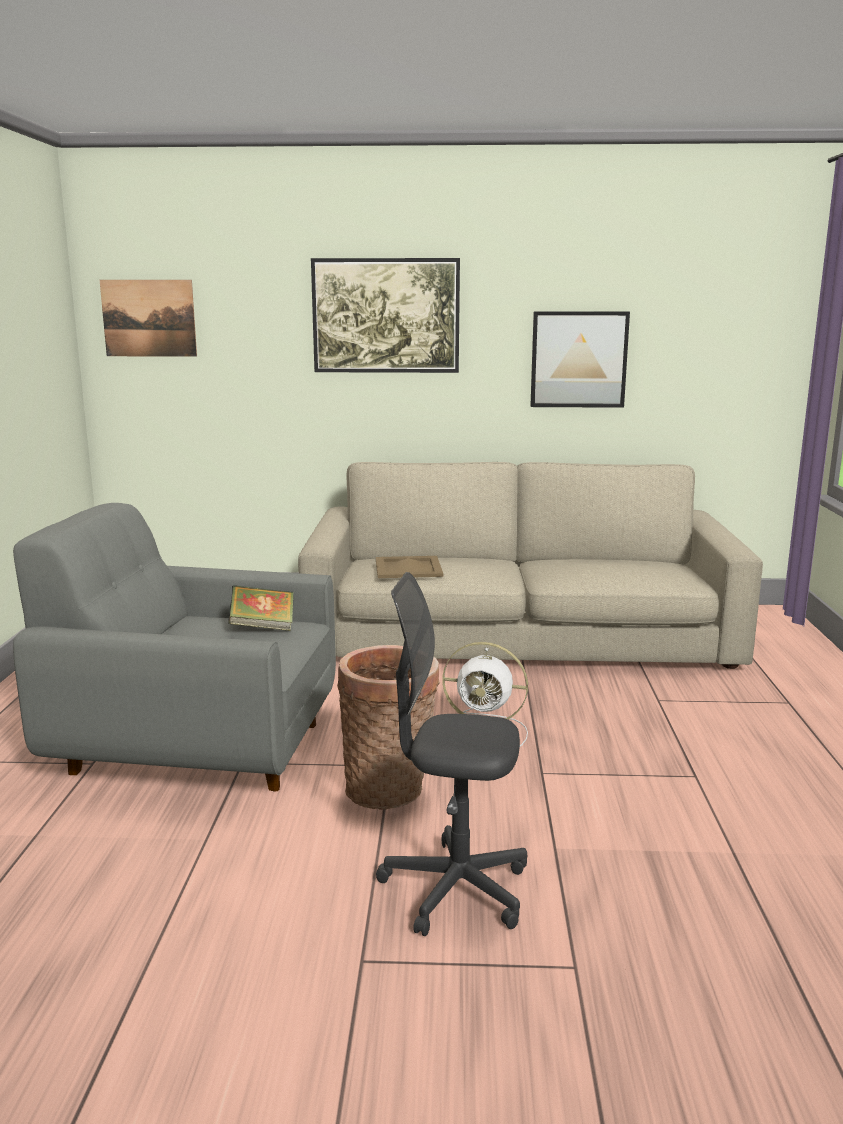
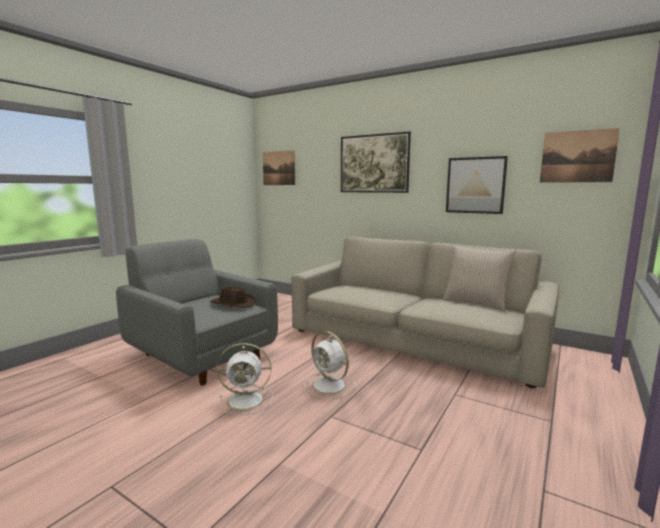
camera: 30 degrees right, 5 degrees down
(262, 627) = (232, 304): book -> brown hat
(389, 789) = (247, 400): basket -> white fan
(407, 568) = (347, 290): beige tray -> none
(455, 889) = (201, 466): grey office chair -> none
(613, 558) = (475, 303): none -> beige pillow
(727, 316) = (577, 156): none -> picture

